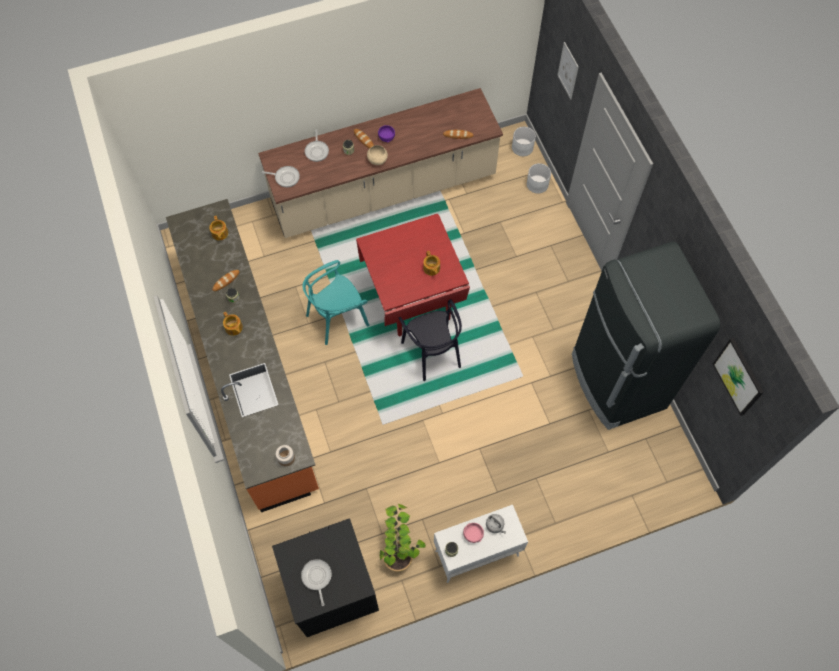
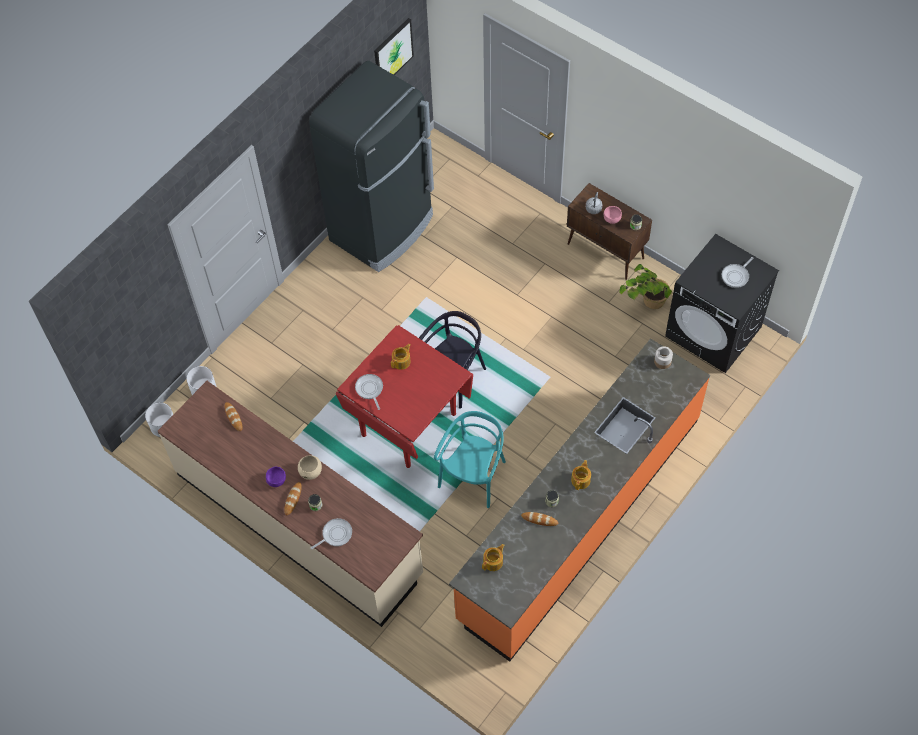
camera: 120 degrees left, 5 degrees down
(285, 177) = (387, 543): frying pan -> frying pan (370, 389)
(337, 318) = (473, 476): turquoise chair -> turquoise chair turned 90 degrees counterclockwise
(476, 554) = (606, 251): white cabinet -> brown cabinet
(568, 71) = (139, 300): picture -> none

